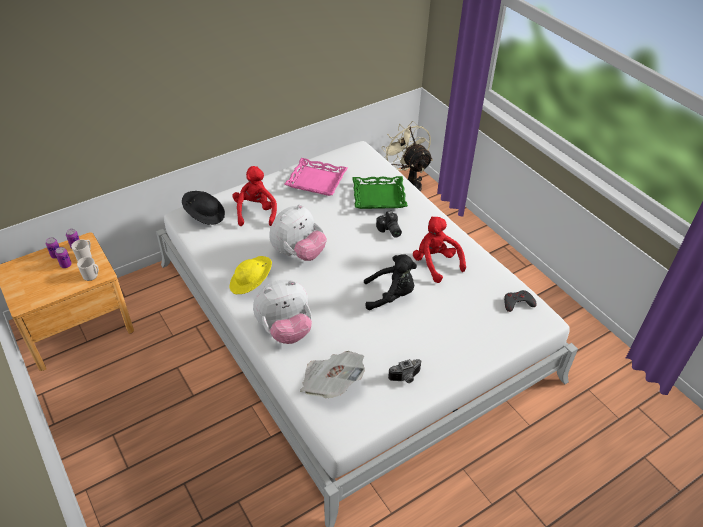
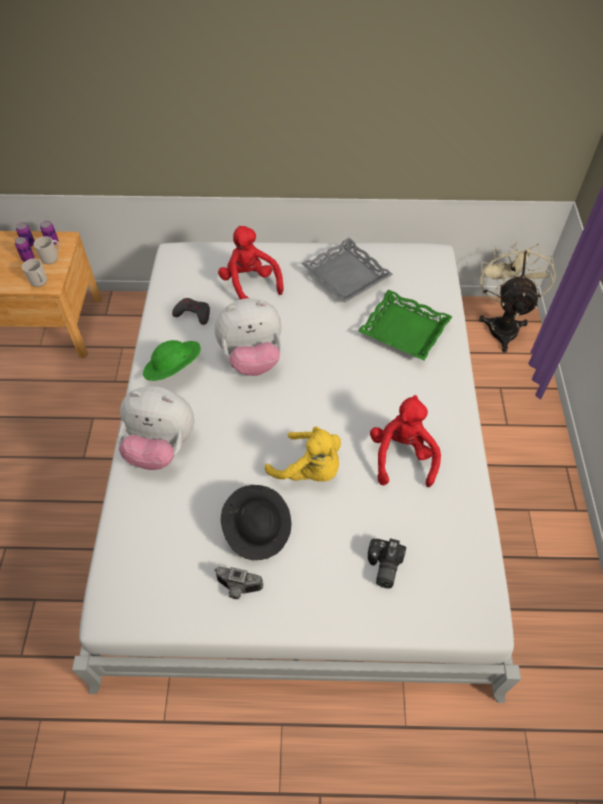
camera: 35 degrees right, 10 degrees up
(205, 215) = (195, 263): black hat -> black hat (258, 529)
(251, 283) = (173, 370): yellow hat -> green hat
(256, 212) = (250, 284): red plush toy -> red plush toy turned 60 degrees counterclockwise
(316, 180) = (347, 275): pink tray -> grey tray
(331, 383) = (152, 542): newspaper -> none
(389, 230) = (380, 382): camera -> camera (382, 567)
(391, 295) = (309, 470): black plush toy -> yellow plush toy
(517, 303) = (464, 572): grey game controller -> grey game controller (193, 313)

